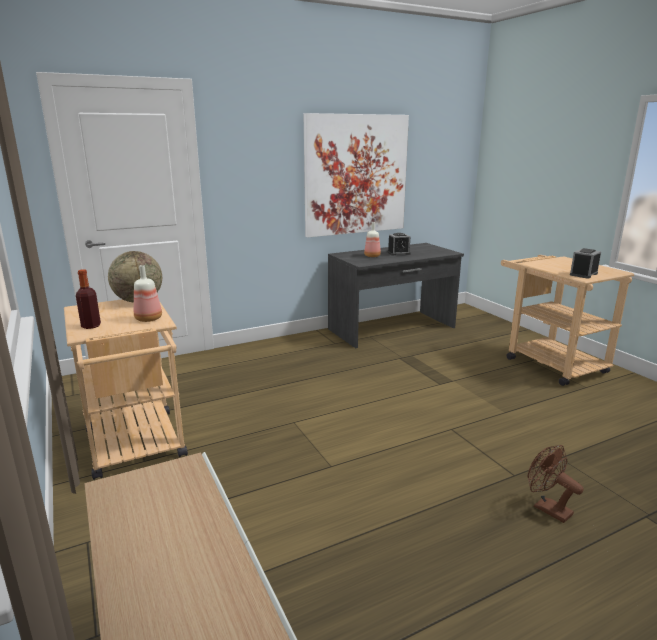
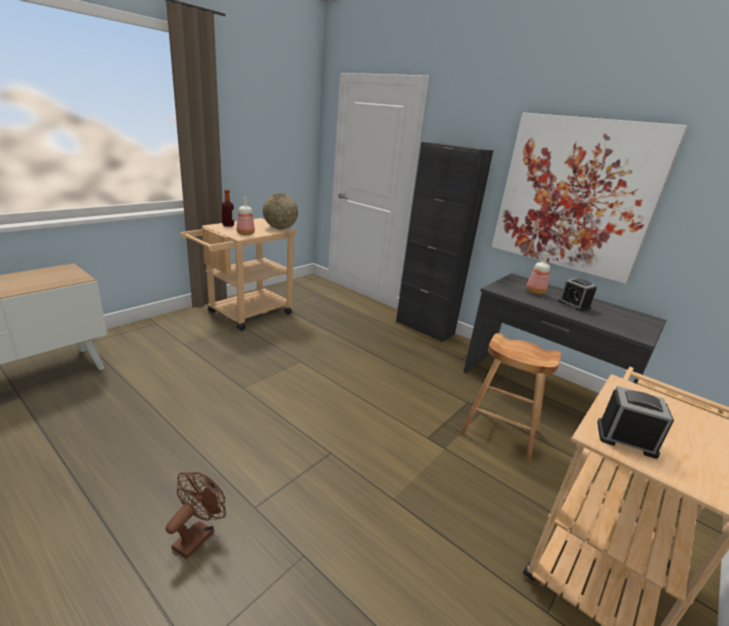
camera: 65 degrees right, 5 degrees up
(269, 345) = (424, 328): none -> black cabinet
(438, 357) = (500, 432): none -> brown stool

